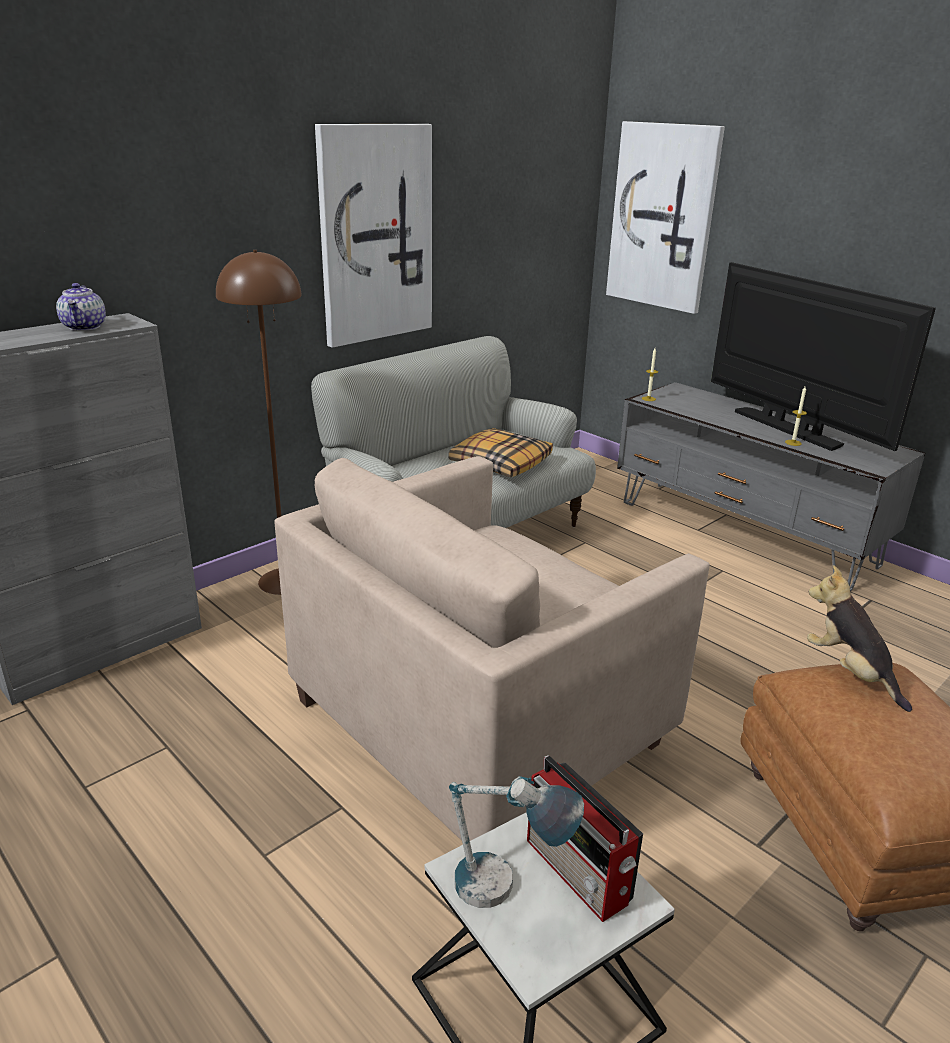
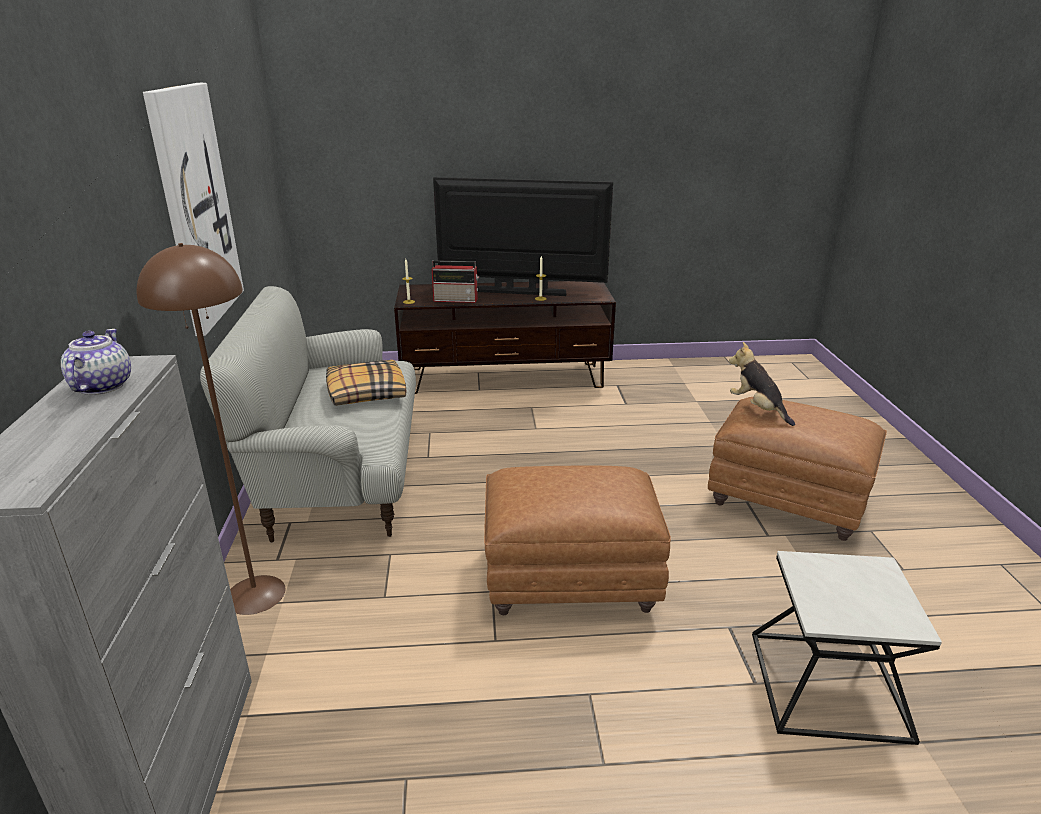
camera: 50 degrees left, 0 degrees up
(85, 327) = (101, 386): teapot -> teapot turned 120 degrees counterclockwise
(479, 724) = (568, 581): beige armchair -> brown ottoman
(505, 896) = (853, 611): table lamp -> none
(579, 873) = (849, 575): radio -> radio (456, 300)
(663, 217) = (351, 149): picture -> none
(744, 533) = (505, 379): grey tv stand -> brown tv stand
(850, 672) = (757, 409): plush toy -> plush toy turned 45 degrees clockwise

